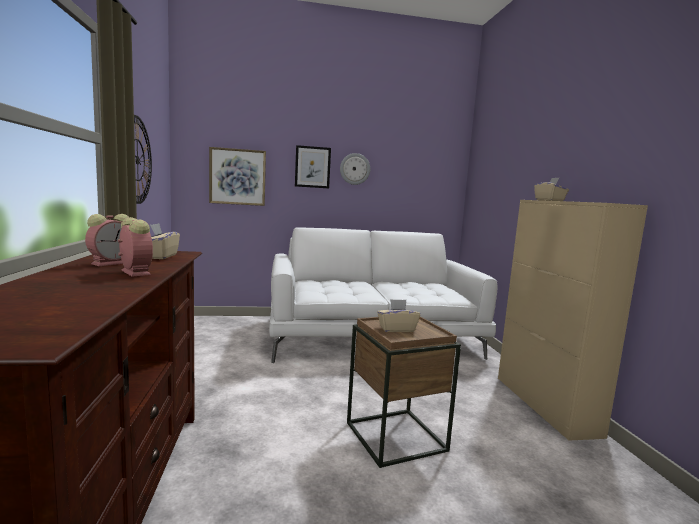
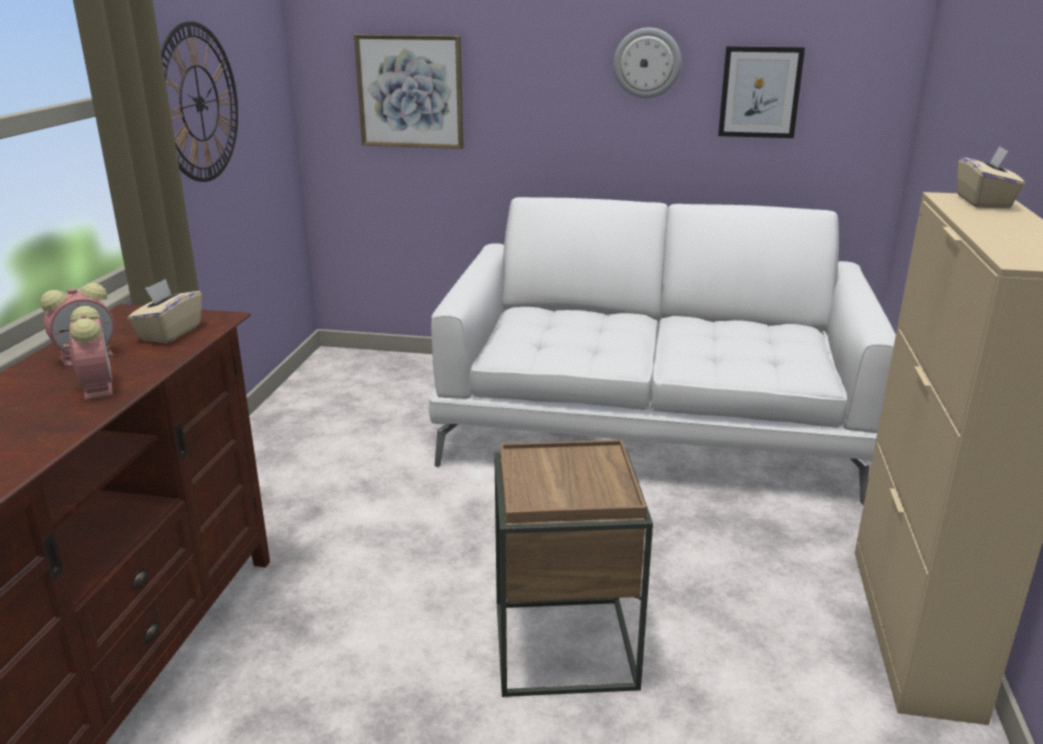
camera: 20 degrees right, 15 degrees up
(312, 167) = (556, 64): picture -> picture (760, 92)
(396, 329) = (552, 476): beige tissue box -> none

